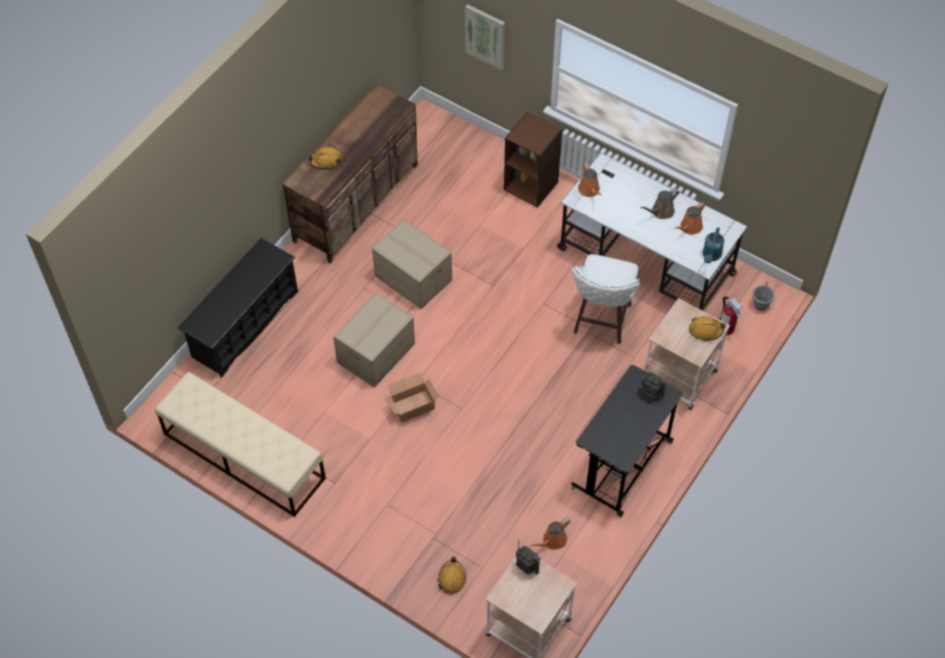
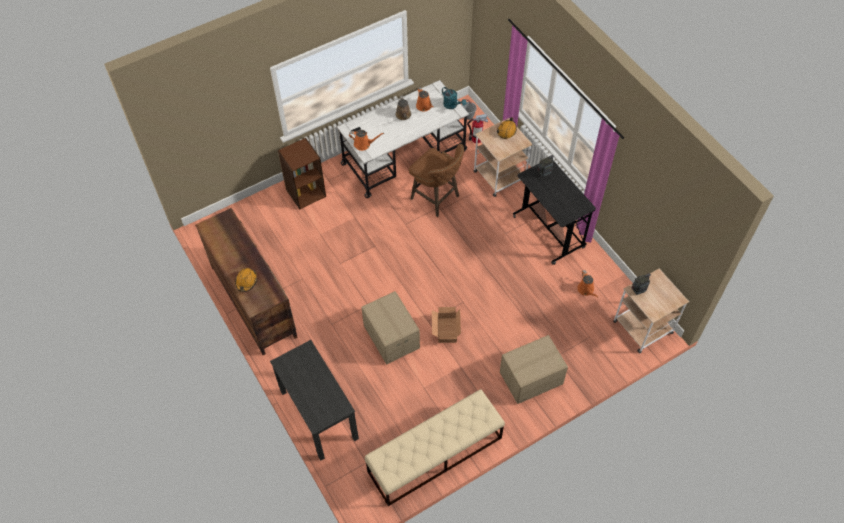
camera: 65 degrees left, 0 degrees up
(244, 324) = (318, 414): black shoe rack -> black desk
(412, 278) = (341, 290): cardboard box -> cardboard box (531, 378)
(451, 578) = (590, 357): orange hard hat -> none
(485, 36) = (221, 131): picture -> none
(601, 321) = (436, 199): white stool -> brown stool

